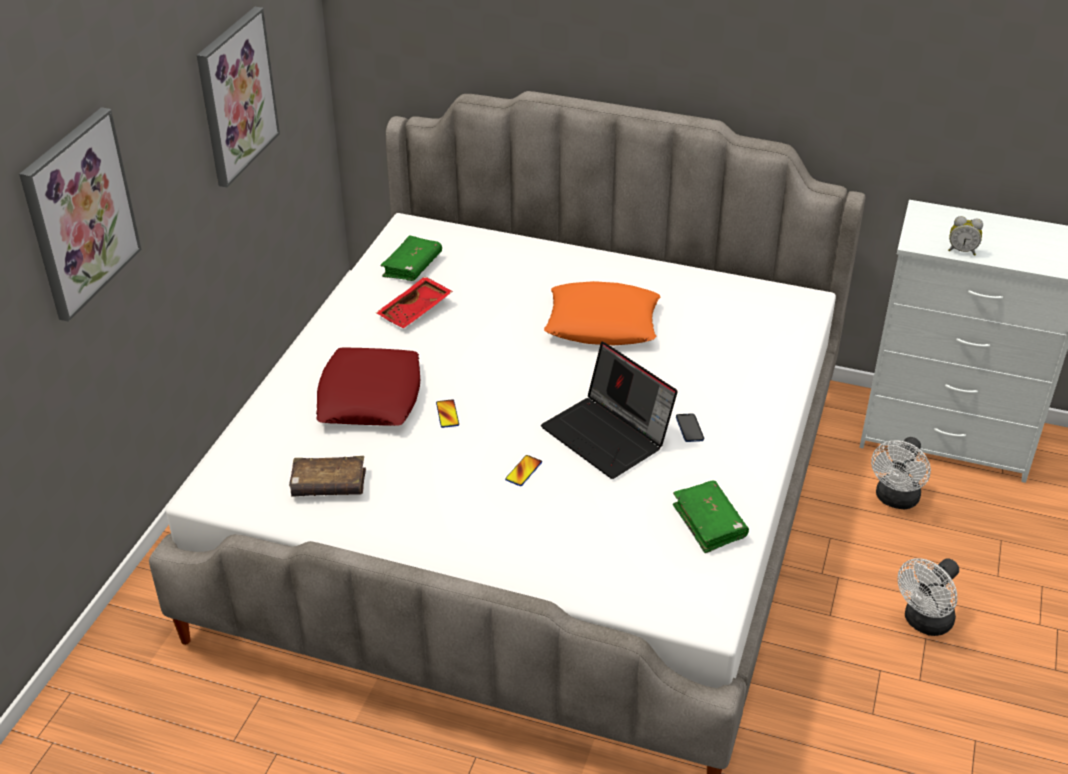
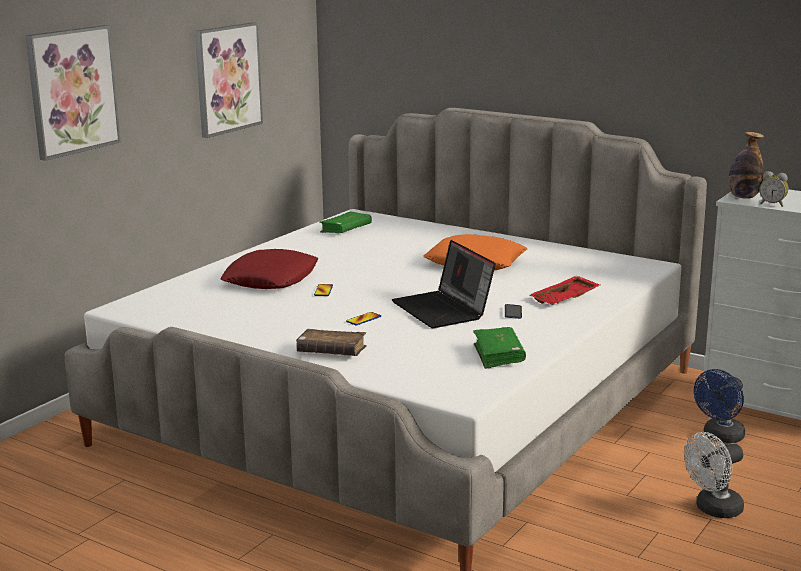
camera: 15 degrees right, 20 degrees down
(328, 485) = (209, 312): brown book -> brown book (331, 352)
(416, 311) = (334, 247): red tray -> red tray (565, 299)
(895, 500) = (720, 437): white fan -> blue fan
(923, 235) = (743, 197): none -> bottle

